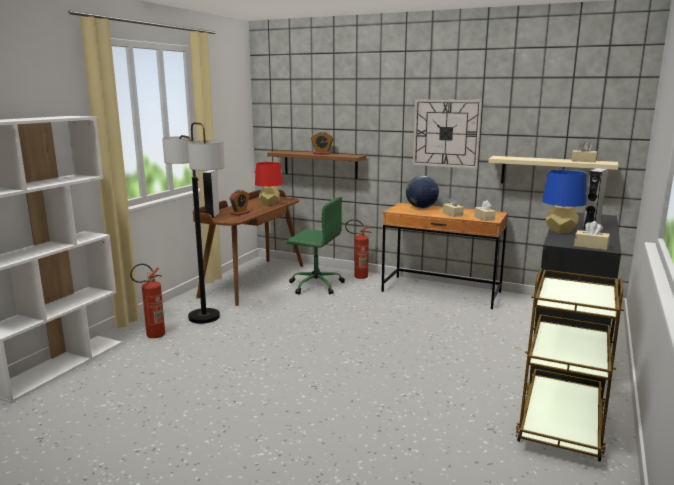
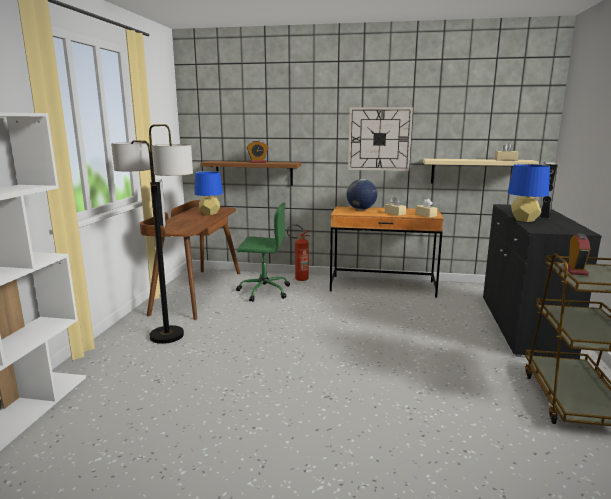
camera: 15 degrees left, 0 degrees up
(152, 336) = (118, 364): fire extinguisher -> none
(240, 213) = (188, 224): alarm clock -> alarm clock (575, 270)
(269, 203) = (210, 213): red table lamp -> blue table lamp
(591, 246) = (568, 231): beige tissue box -> none

